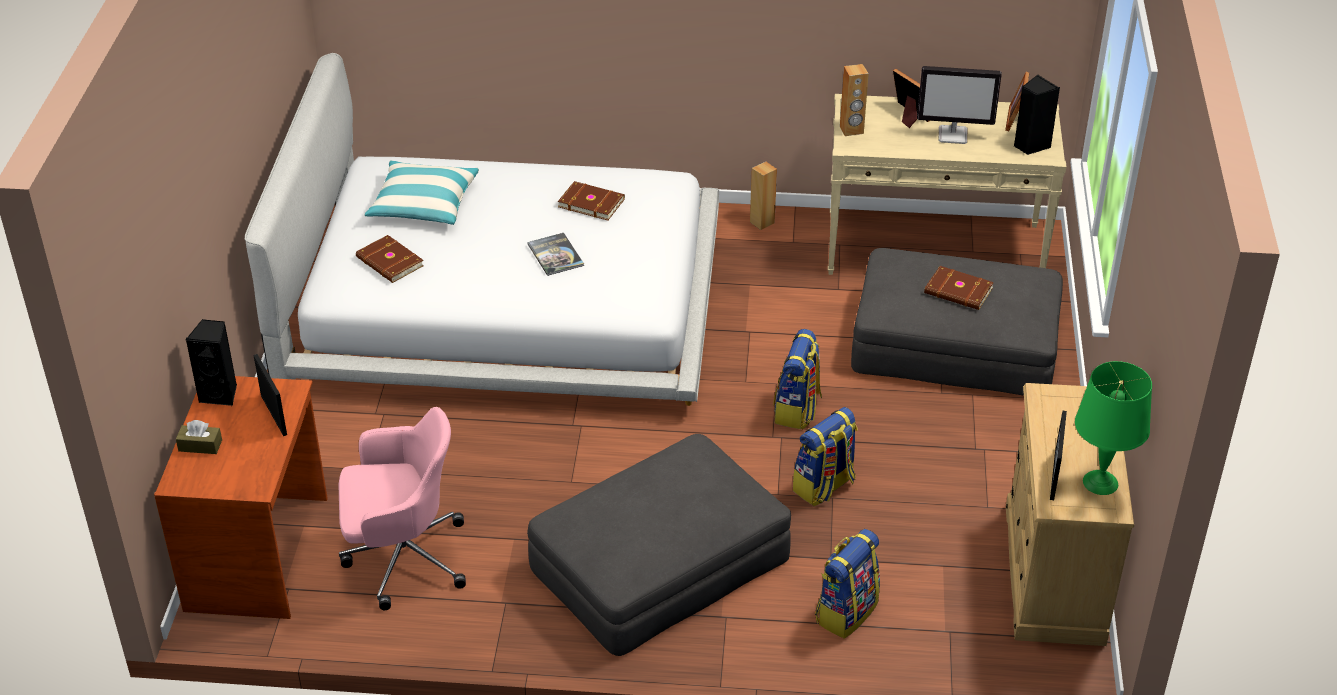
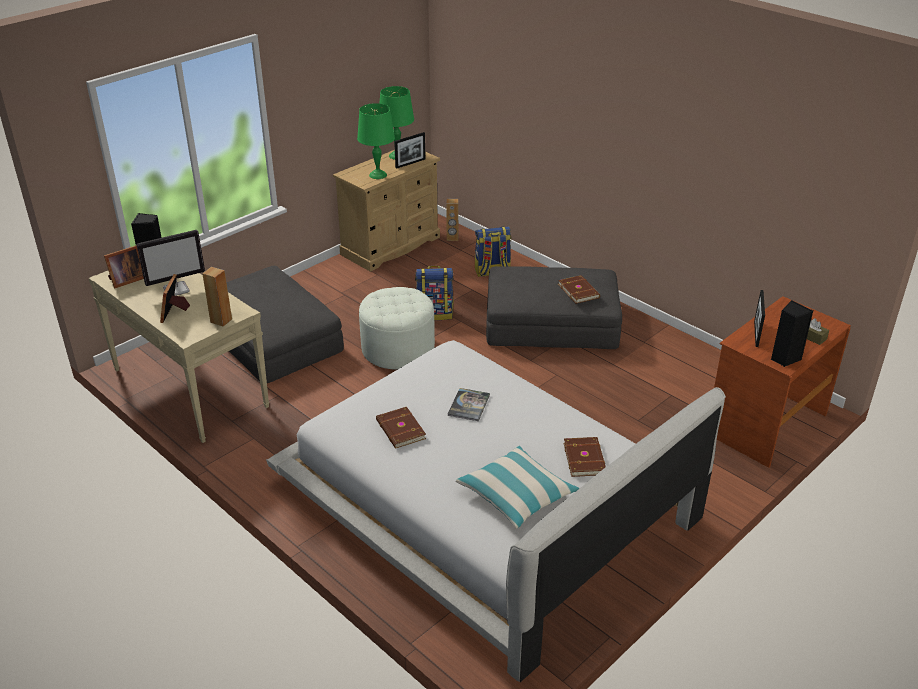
camera: 140 degrees left, 5 degrees down
(403, 557) = (681, 384): pink office chair -> none
(762, 222) = (249, 463): brown speaker -> brown speaker (452, 238)
(797, 410) = (398, 349): backpack -> white ottoman
(953, 135) = (177, 289): monitor -> monitor turned 105 degrees clockwise
(958, 291) = (271, 297): brown book -> brown book (579, 291)
(1056, 422) = (377, 175): none -> green table lamp

